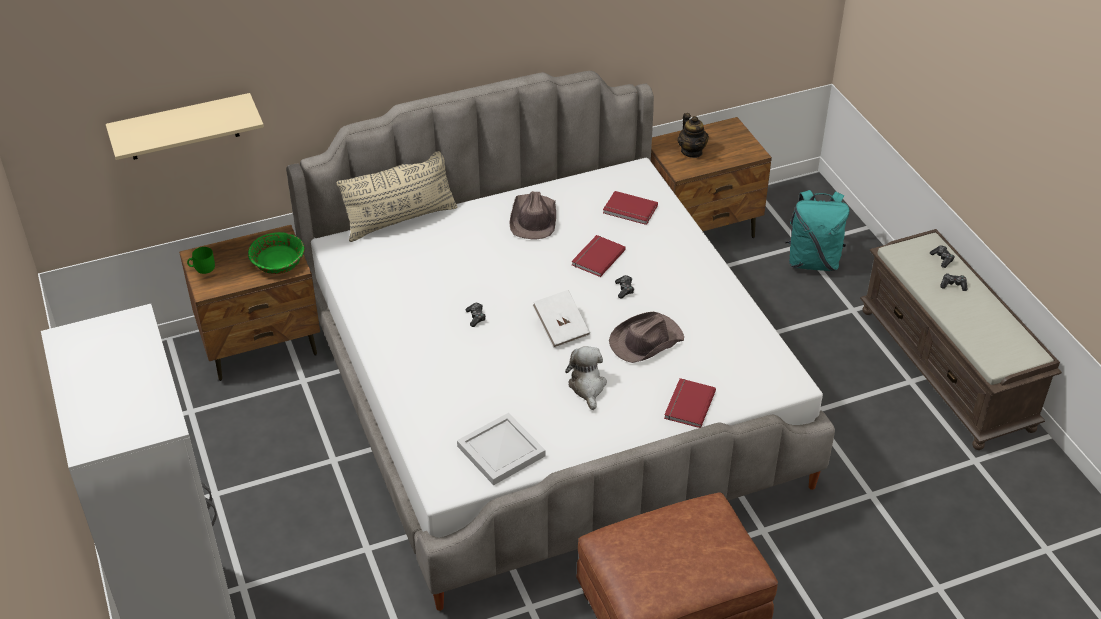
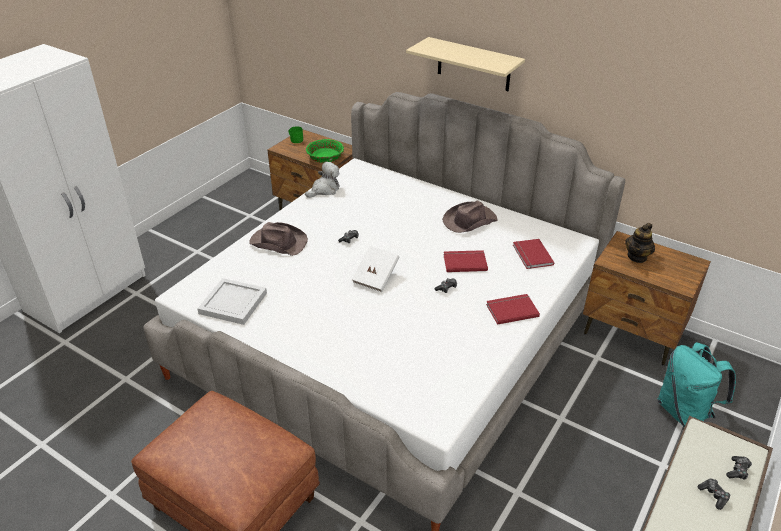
camera: 55 degrees right, 5 degrees down
(182, 127) = (312, 44): beige shelf -> beige shelf (473, 64)
(400, 220) = (405, 176): beige pillow -> none
(587, 387) = (329, 314): plush toy -> plush toy (324, 190)
(645, 341) = (404, 321): brown hat -> brown hat (278, 242)
(688, 404) = (357, 372): red book -> red book (511, 309)

